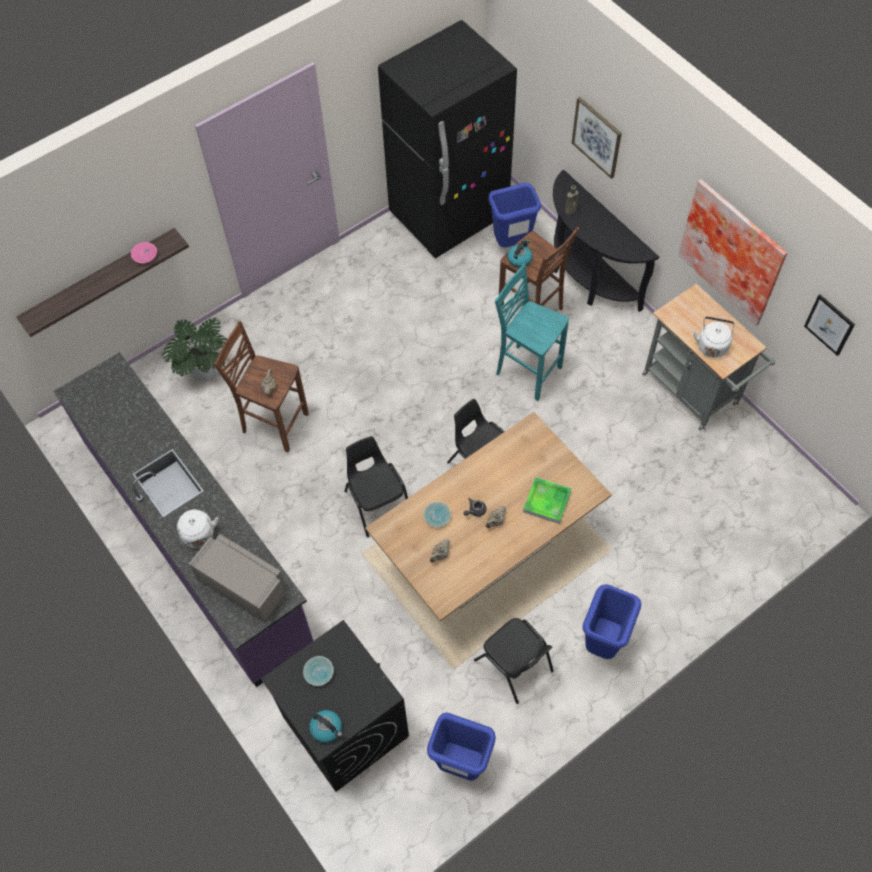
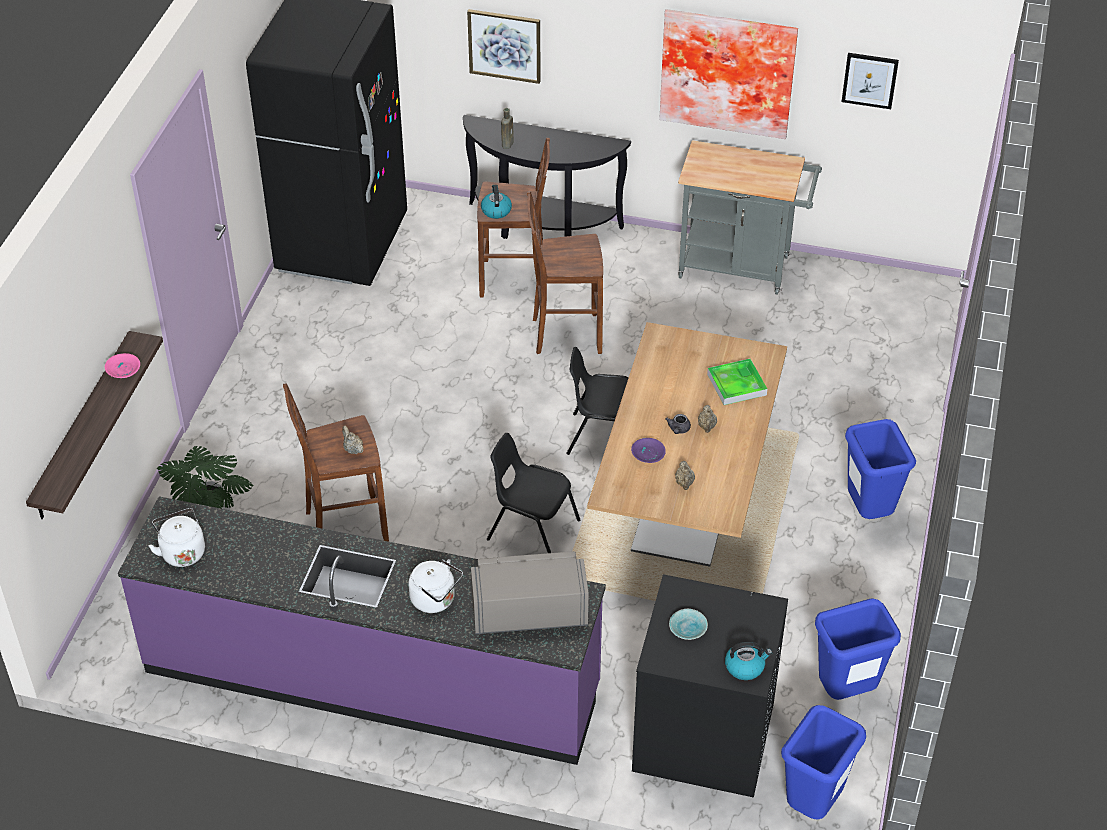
camera: 40 degrees left, 15 degrees down
(438, 516) = (648, 454): turquoise bowl -> purple bowl
(511, 244) = (435, 237): blue trash can -> blue trash can (812, 806)
(514, 666) = (810, 581): black chair -> none
(527, 370) = (564, 334): turquoise stool -> brown stool
(712, 345) = (757, 179): white kettle -> white kettle (182, 551)

